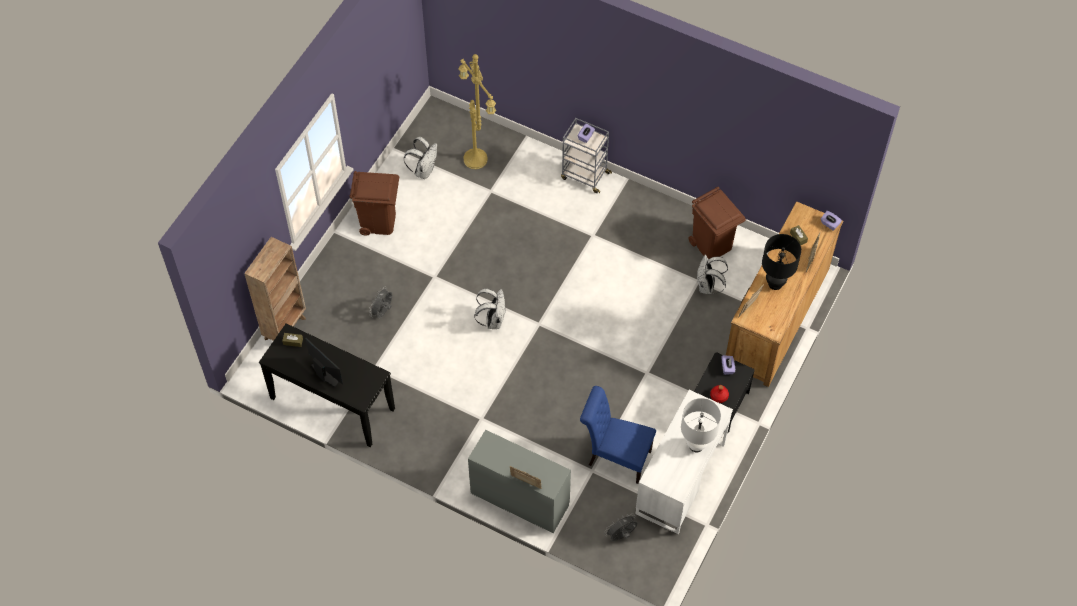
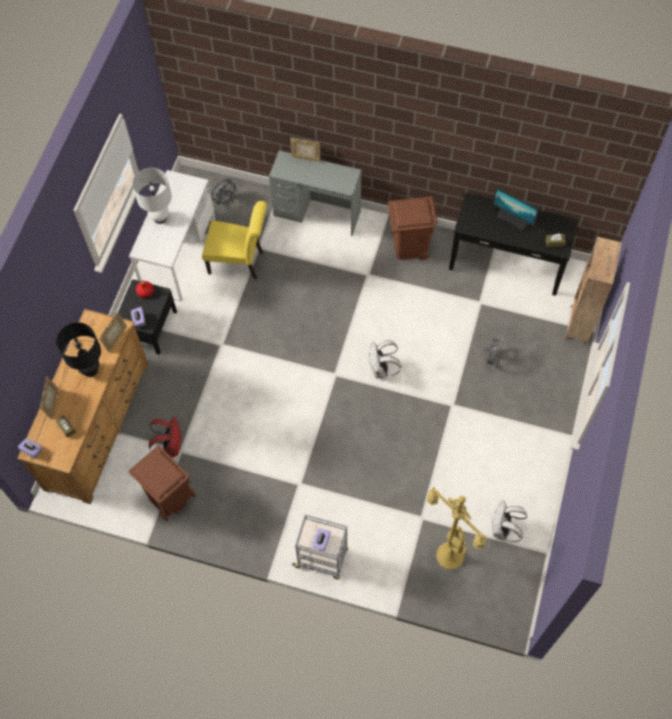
camera: 170 degrees right, 5 degrees up
(379, 221) = (530, 457): brown trash can -> brown trash can (410, 246)
(615, 457) = (239, 262): blue chair -> yellow chair
(707, 286) = (170, 446): white backpack -> red backpack

